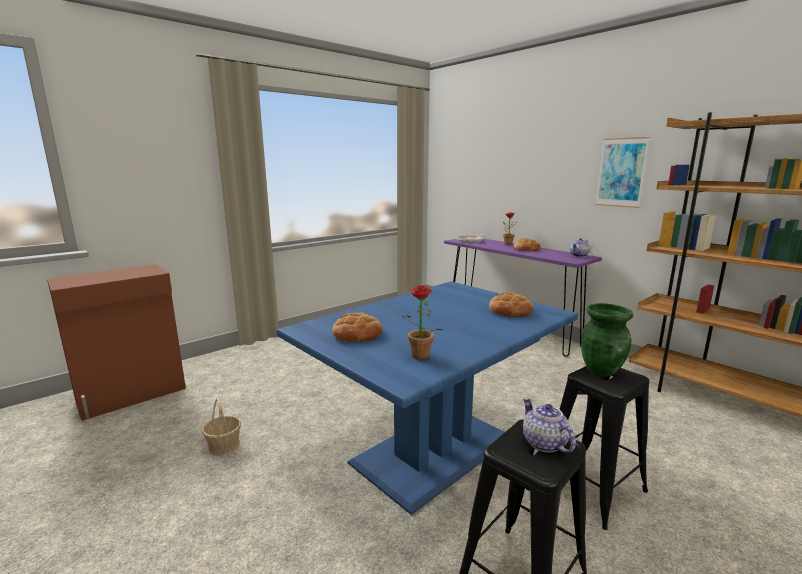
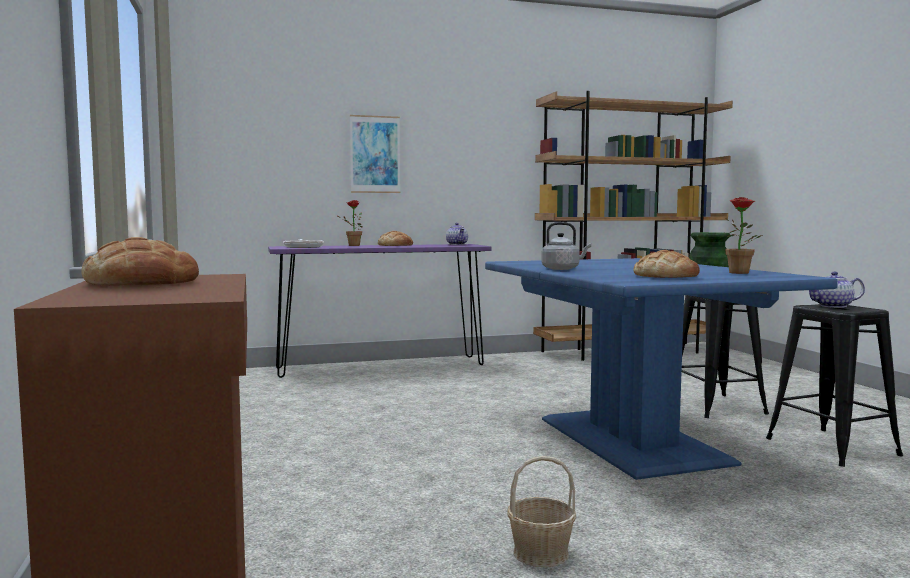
camera: 65 degrees left, 10 degrees down
(397, 303) = (562, 269): none -> grey kettle
(510, 310) = (621, 261): bread -> bread (142, 283)
(621, 172) = (480, 148): picture -> picture (375, 154)

